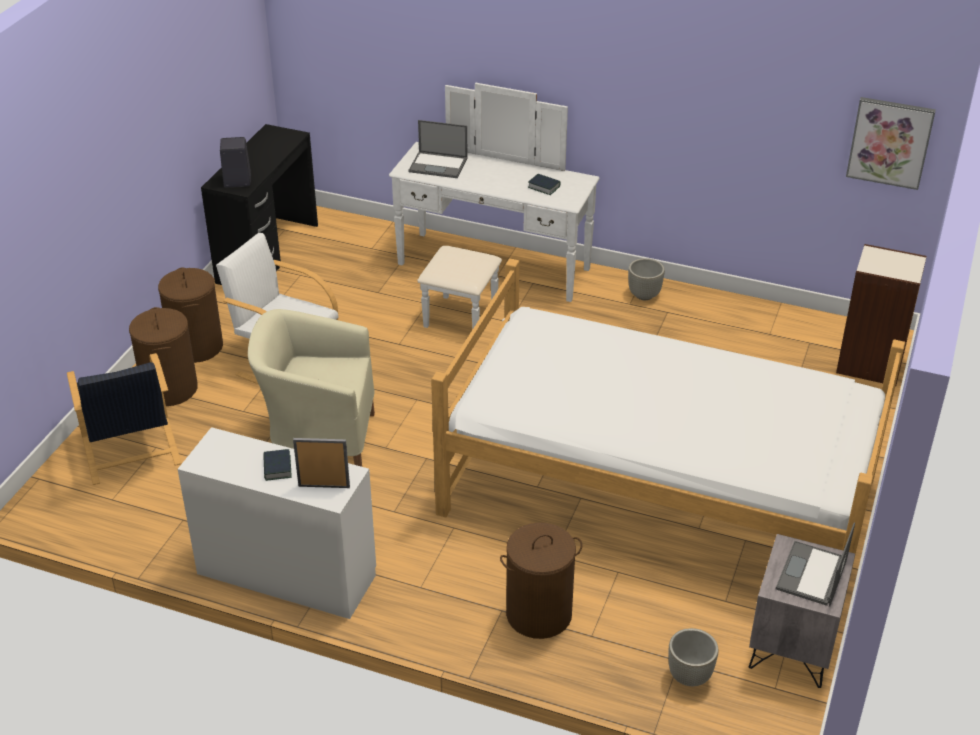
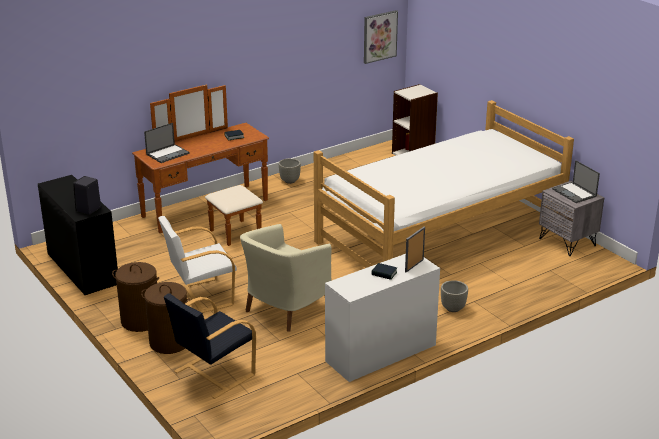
camera: 55 degrees left, 10 degrees down
(131, 452) = (213, 374): black armchair -> black armchair turned 120 degrees clockwise
(487, 278) = (212, 213): white dresser -> brown dresser
(538, 614) = (486, 293): brown laundry basket -> none
(689, 676) = (561, 271): grey planter -> grey planter (452, 308)

